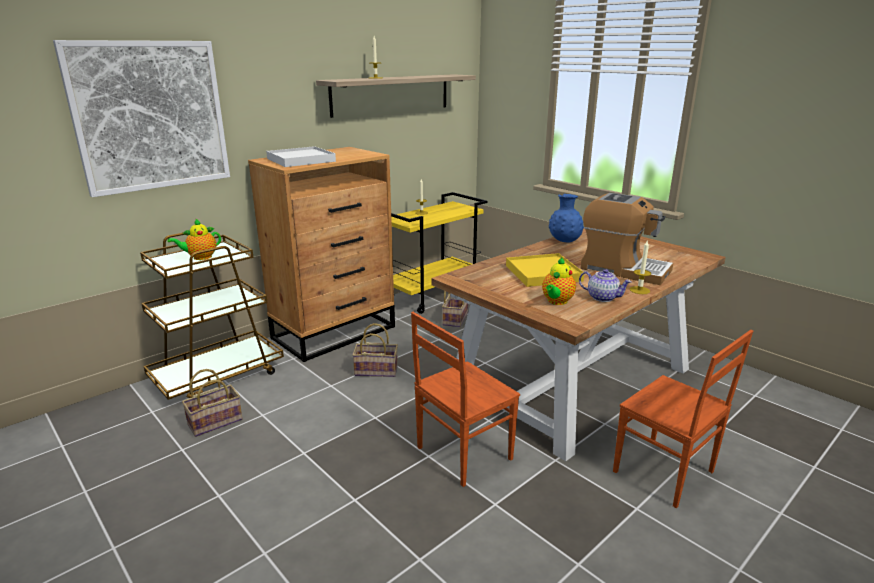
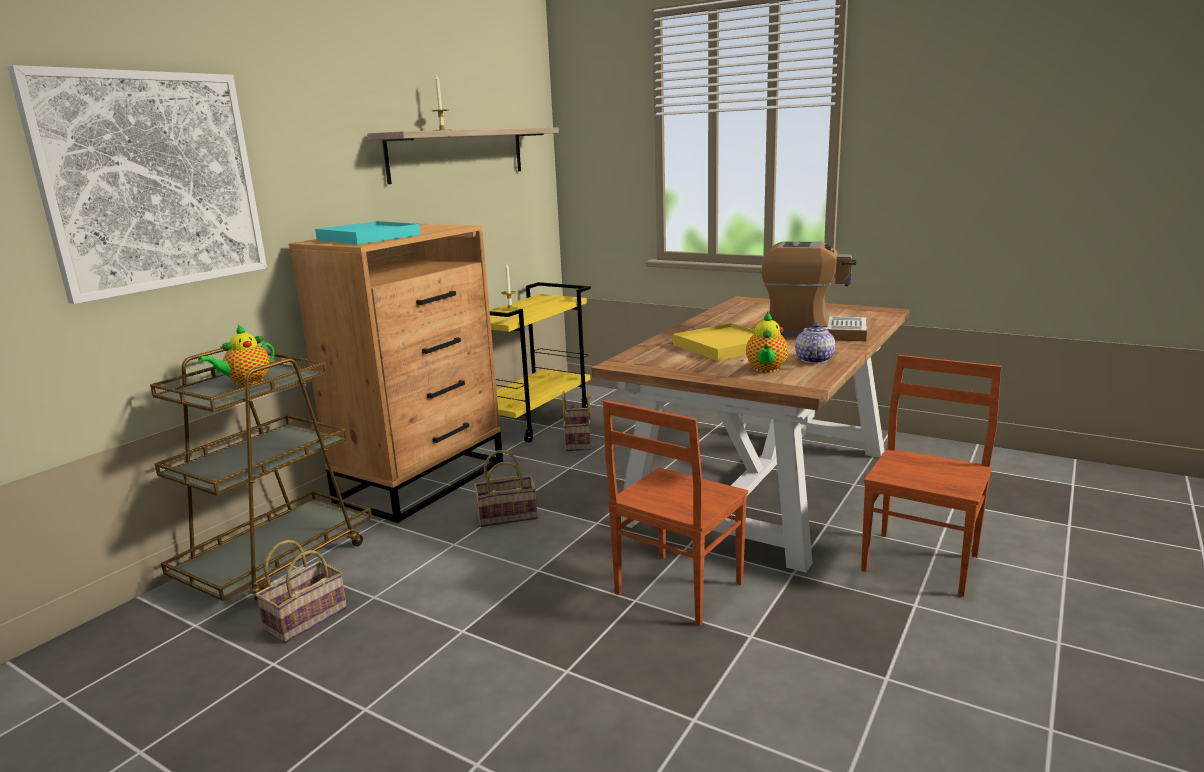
camera: 15 degrees left, 5 degrees down
(301, 160) = (369, 237): white tray -> turquoise tray
(564, 241) = (720, 315): blue vase -> none
(602, 297) = (813, 360): teapot -> teapot turned 90 degrees counterclockwise
(639, 290) = (848, 348): candle -> none
(664, 473) = (922, 562): brown chair -> brown chair turned 90 degrees counterclockwise

